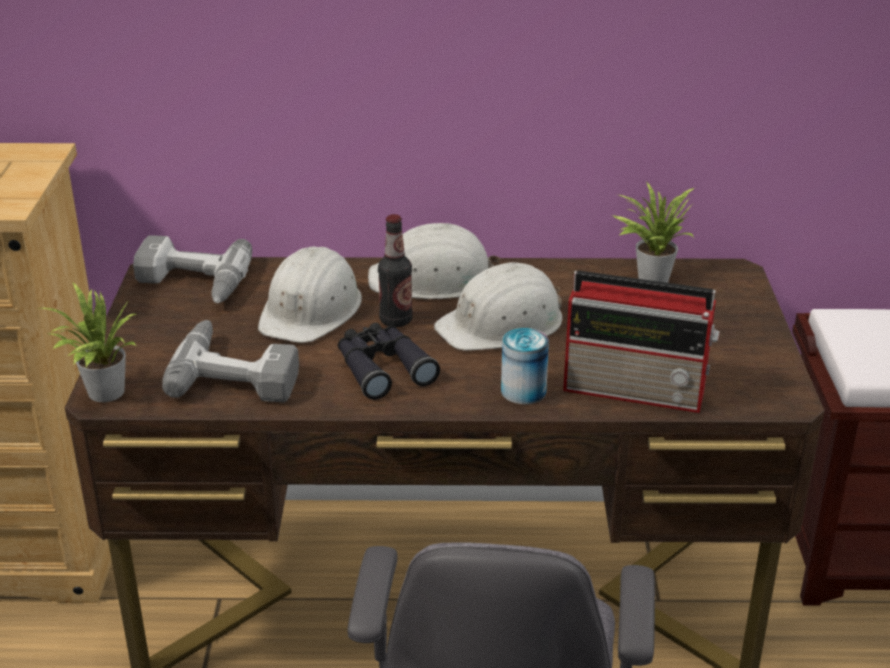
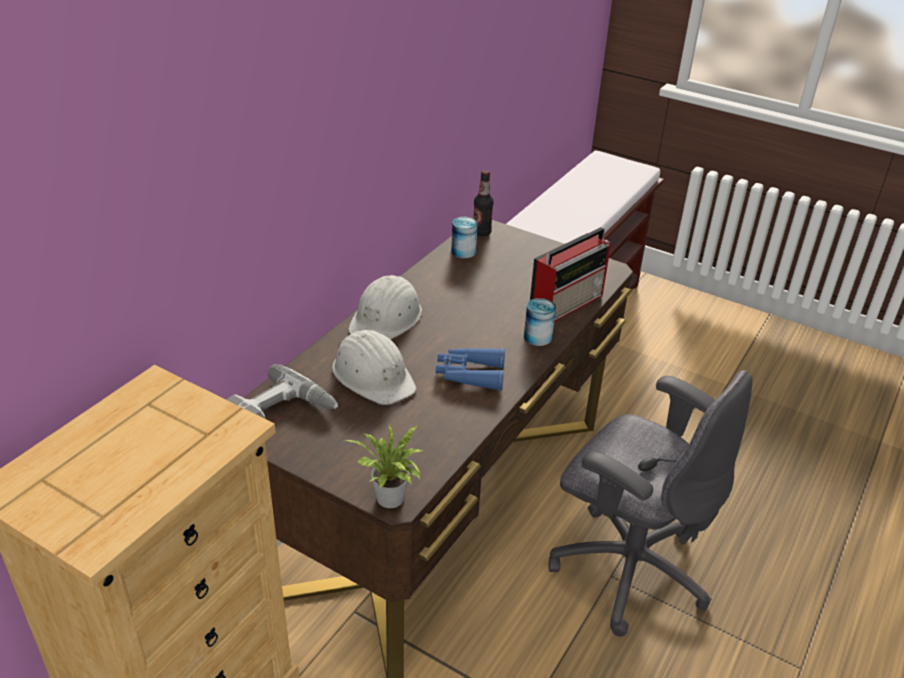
camera: 60 degrees left, 5 degrees up
(238, 371) = (420, 431): power drill -> none
(382, 368) = (469, 374): black binoculars -> blue binoculars
(396, 320) = (421, 349): bottle -> bottle (481, 232)
(502, 324) = (463, 315): white hard hat -> none
(649, 278) = (463, 251): potted plant -> can

